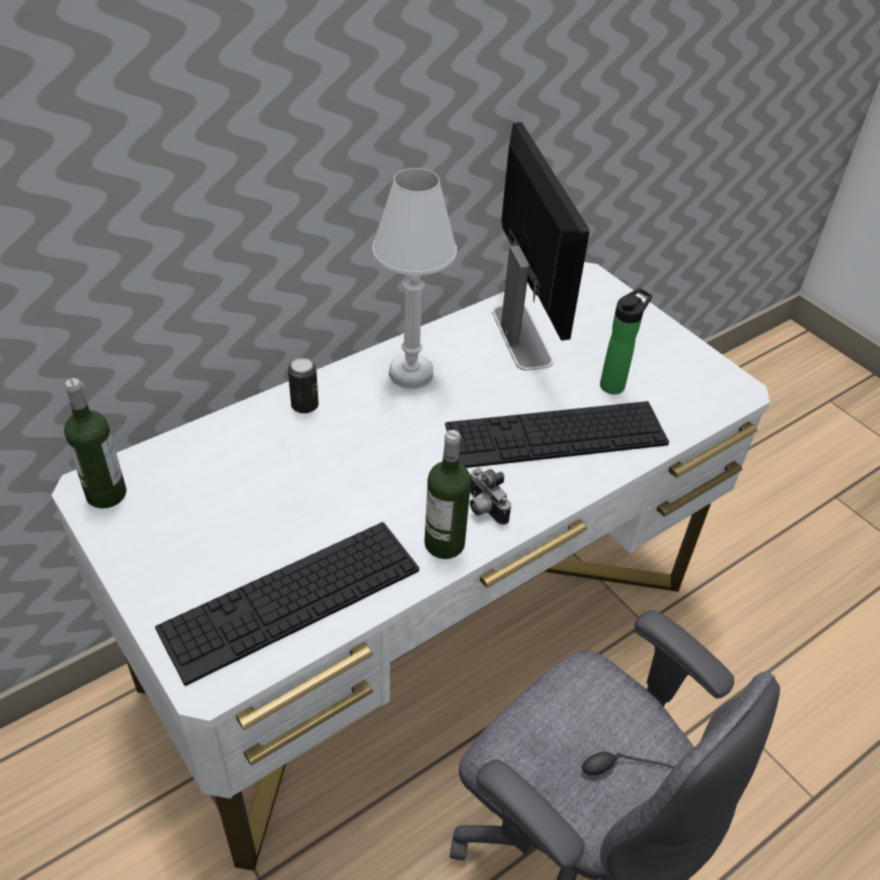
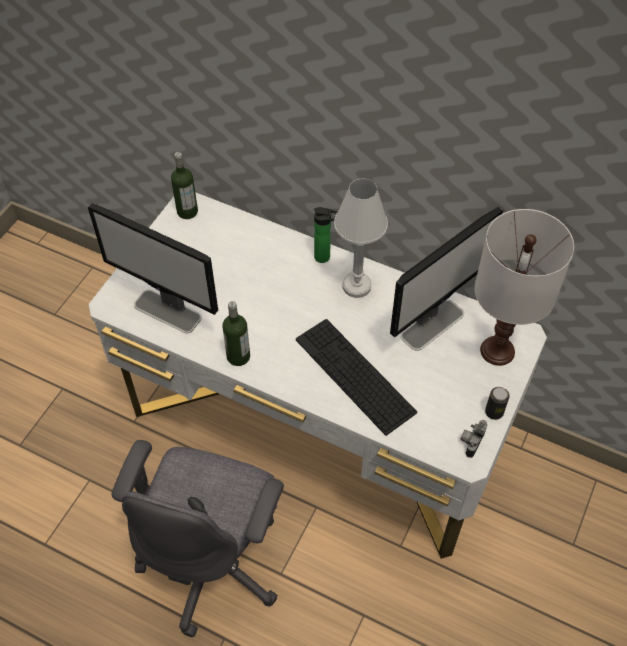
camera: 65 degrees right, 10 degrees up
(291, 598) = (168, 311): keyboard -> monitor
(304, 405) = (297, 253): can -> can (494, 412)
(483, 509) = (273, 363): camera -> camera (471, 441)
(593, 304) = (497, 350): none -> white table lamp
(614, 384) = (422, 389): bottle -> bottle (324, 257)

